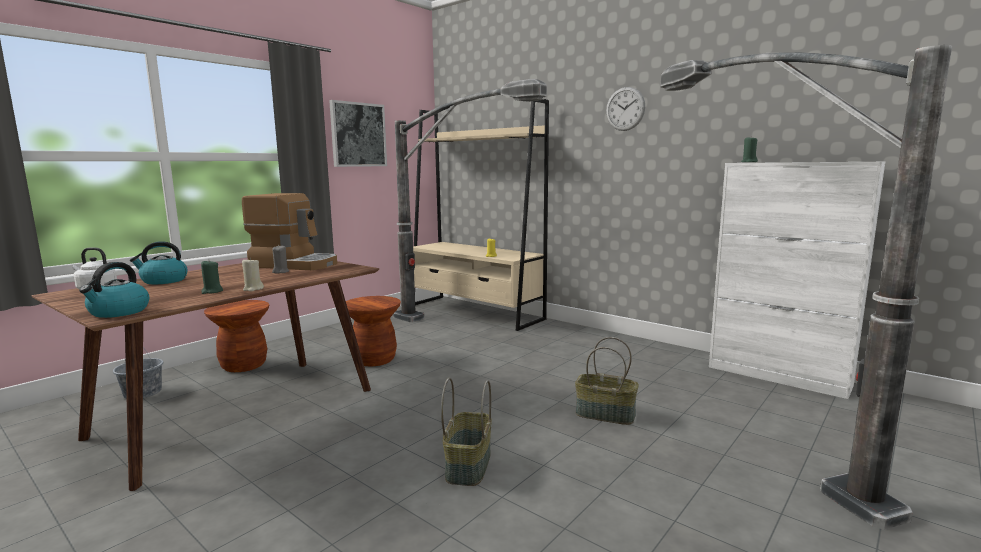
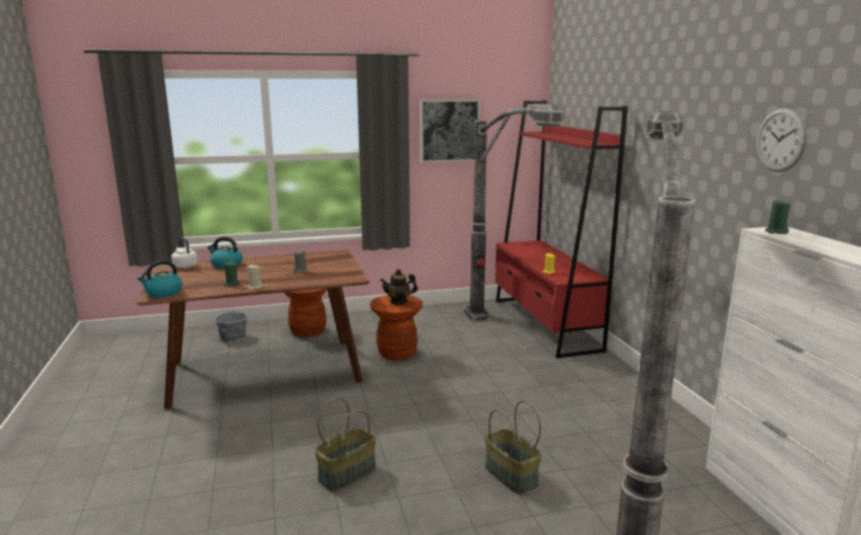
camera: 35 degrees right, 5 degrees up
(295, 264) = (324, 263): coffee machine -> none
(373, 301) = (399, 302): none -> teapot
(475, 312) = (545, 324): beige bookcase -> red bookcase
(625, 109) = (692, 130): wall clock -> wall clock (781, 140)

